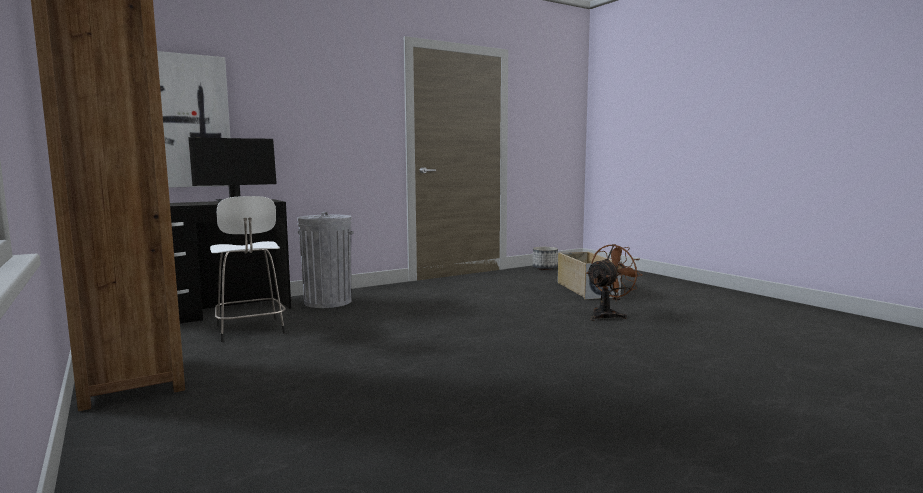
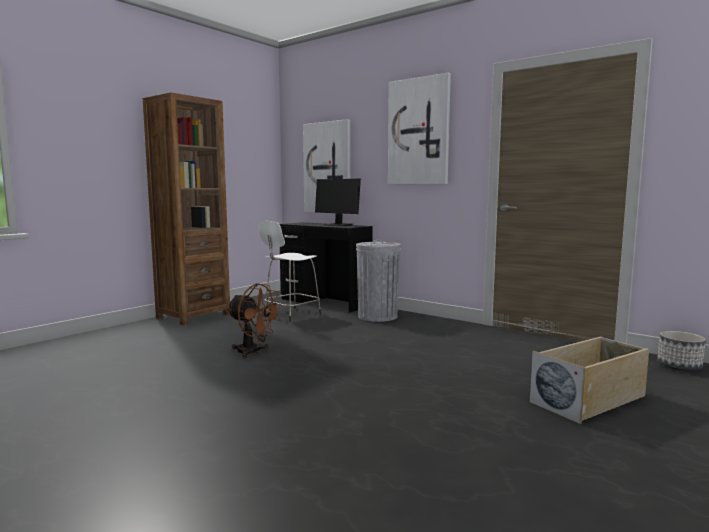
camera: 70 degrees right, 0 degrees up
(329, 89) = (419, 132): none -> picture
(608, 315) = (462, 420): brown fan -> brown fan (253, 352)

